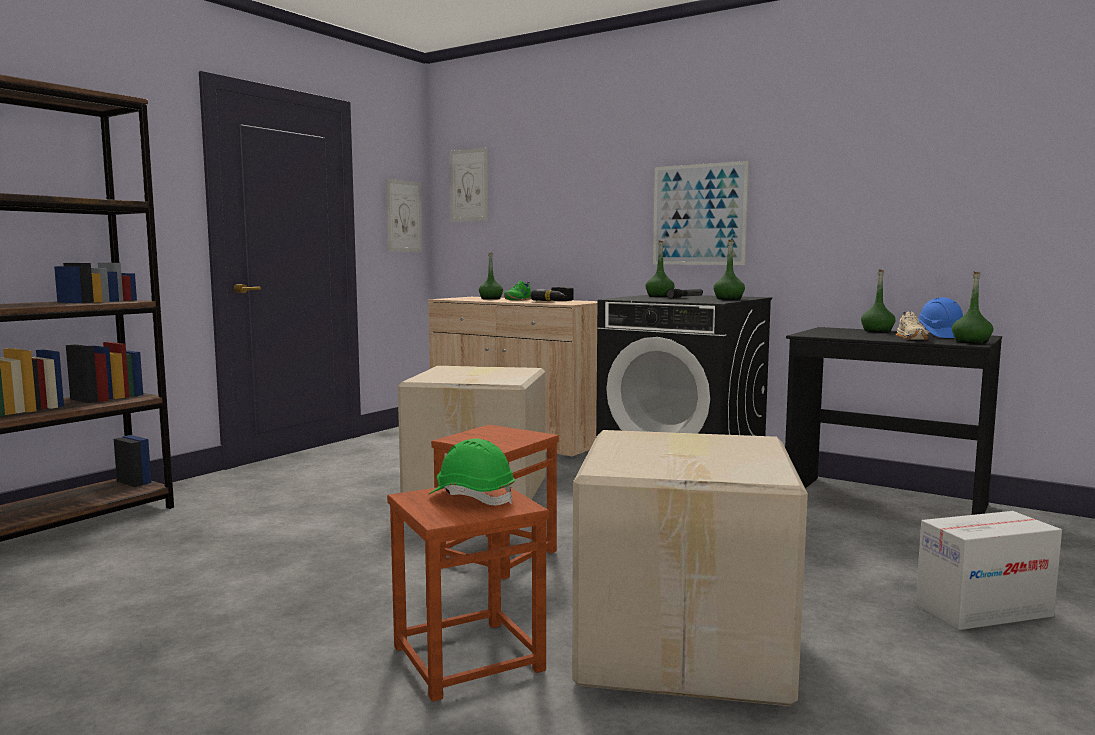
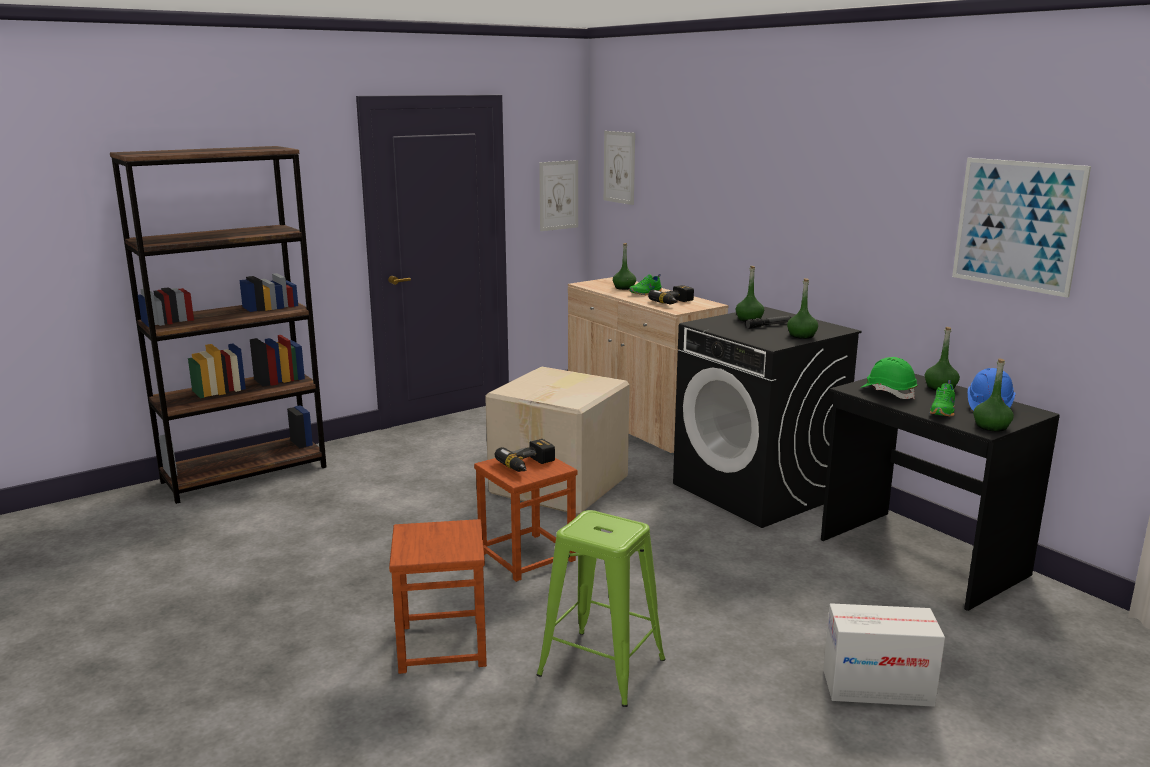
camera: 20 degrees right, 10 degrees up
(472, 497) = (444, 538): green hard hat -> green hard hat (888, 392)
(500, 436) = (529, 465): none -> power drill
(686, 644) = (601, 667): cardboard box -> green stool
(699, 214) = (807, 234): picture -> picture (1017, 225)
(912, 338) = (943, 411): beige shoe -> green shoe

